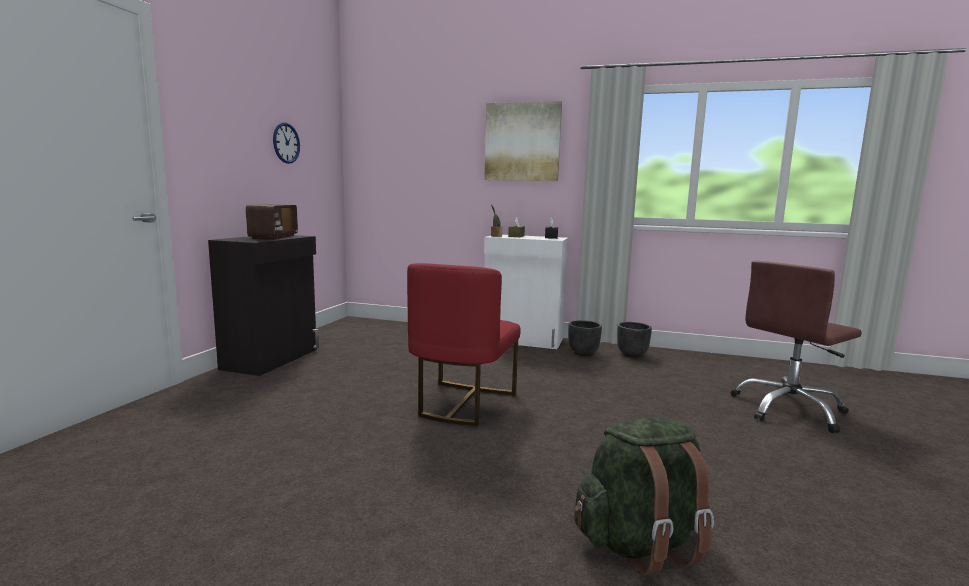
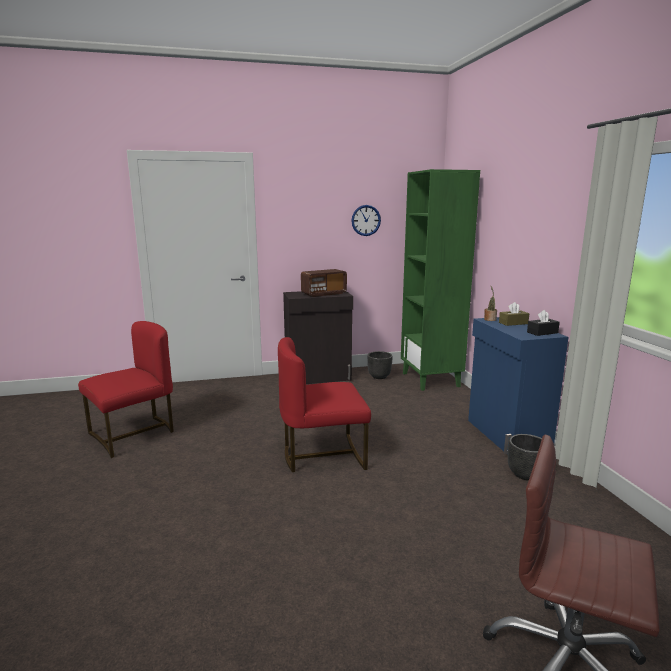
camera: 60 degrees right, 5 degrees up
(169, 520) = (133, 434): none -> red chair
(386, 327) = (431, 380): none -> green bookcase
(522, 142) = (544, 217): picture -> none
(523, 340) = (506, 436): white cabinet -> blue cabinet
(632, 354) = (577, 505): black planter -> black planter (379, 376)
(640, 543) = (174, 580): green backpack -> none

